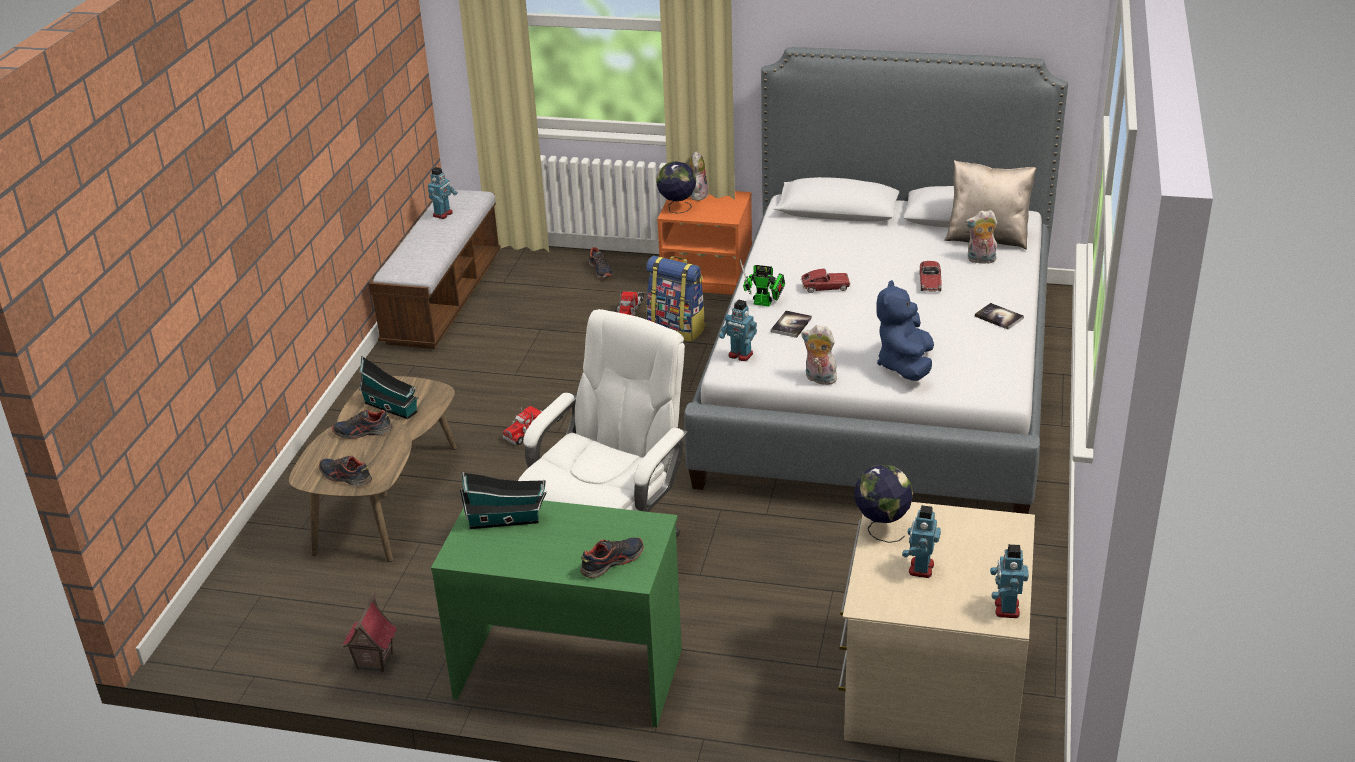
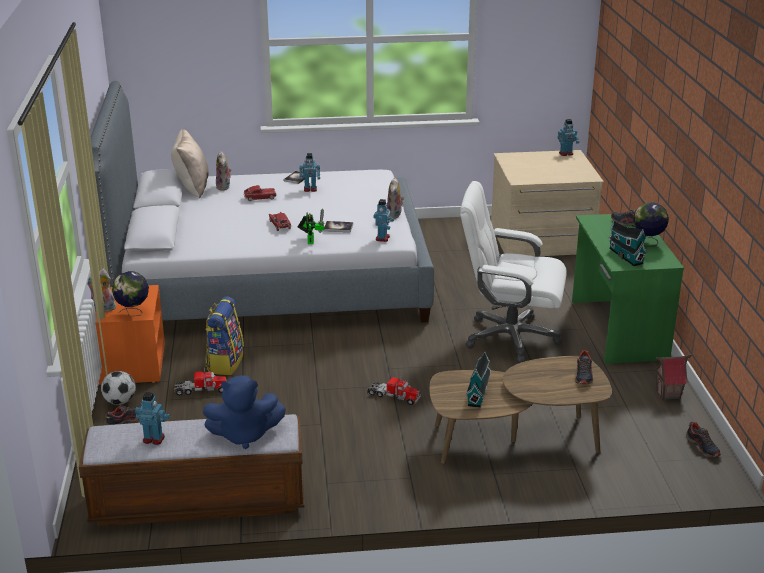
camera: 110 degrees left, 5 degrees down
(362, 432) = (528, 384): shoe -> shoe (703, 447)
(637, 268) = (120, 401): none -> football
(881, 529) = (534, 179): globe -> globe (648, 243)
(905, 366) = (366, 196): blue plush toy -> blue plush toy (244, 435)
(920, 568) = (555, 170): toy robot -> toy robot (310, 189)

